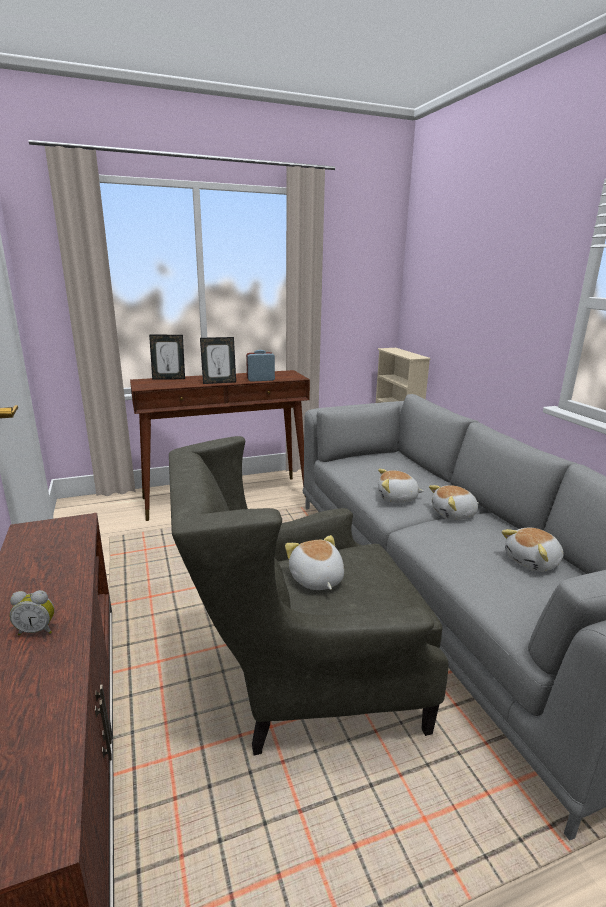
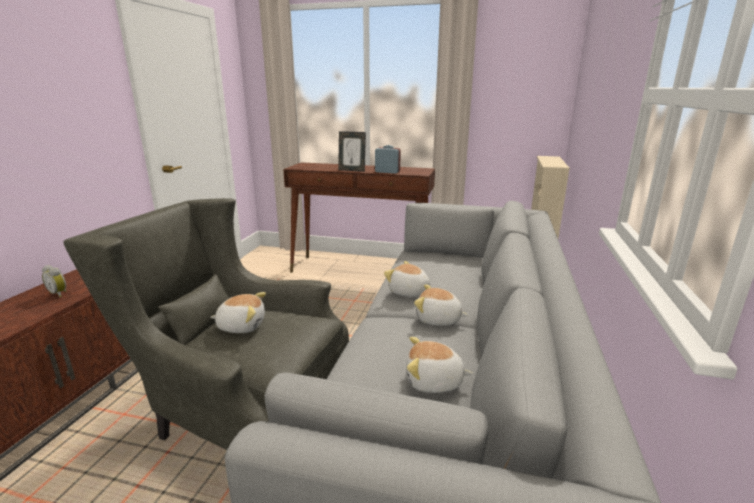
camera: 35 degrees right, 0 degrees up
(169, 378) = (325, 164): picture frame -> none
(316, 579) = (241, 325): plush toy -> plush toy turned 75 degrees clockwise

